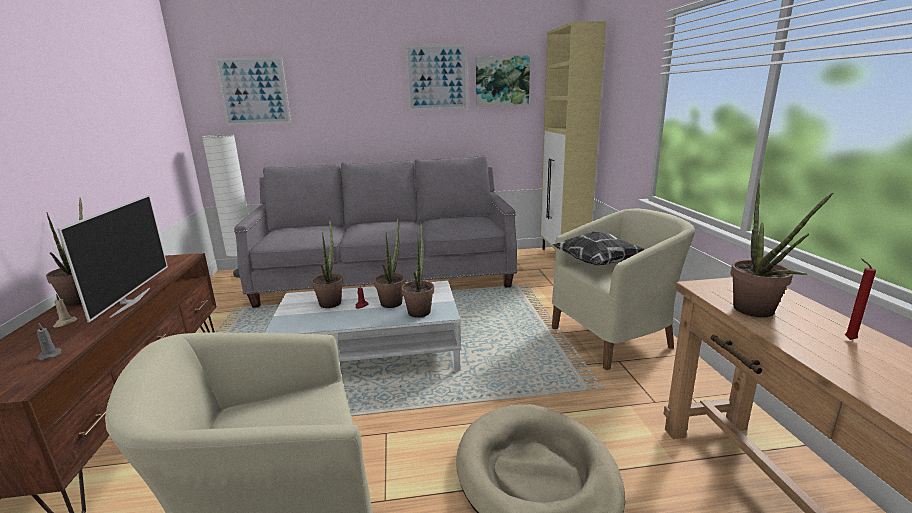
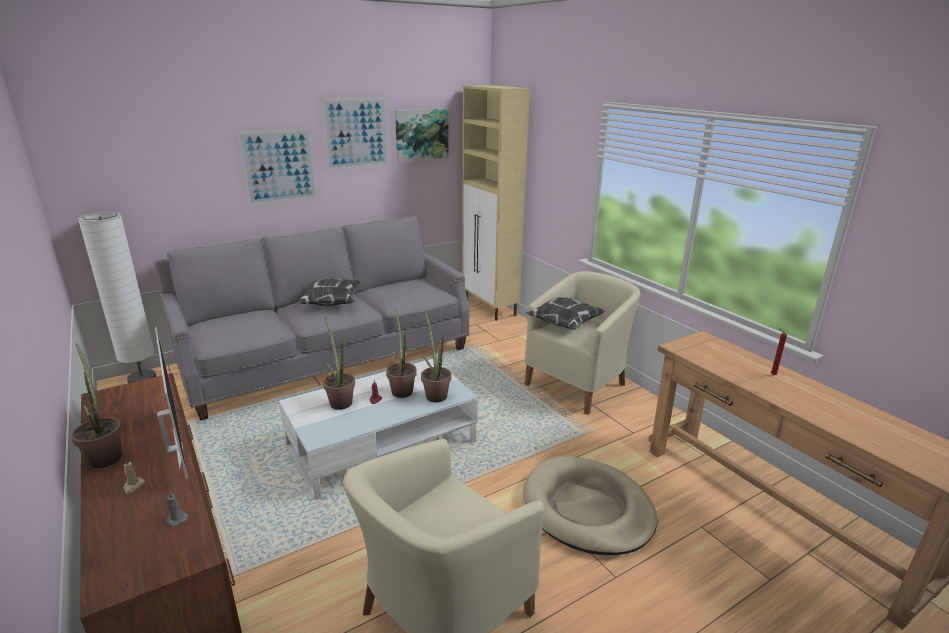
camera: 25 degrees left, 5 degrees up
(254, 91) = (138, 156): picture -> picture (279, 166)
(384, 225) = (330, 303): none -> pillow
(758, 313) = (720, 364): potted plant -> none

